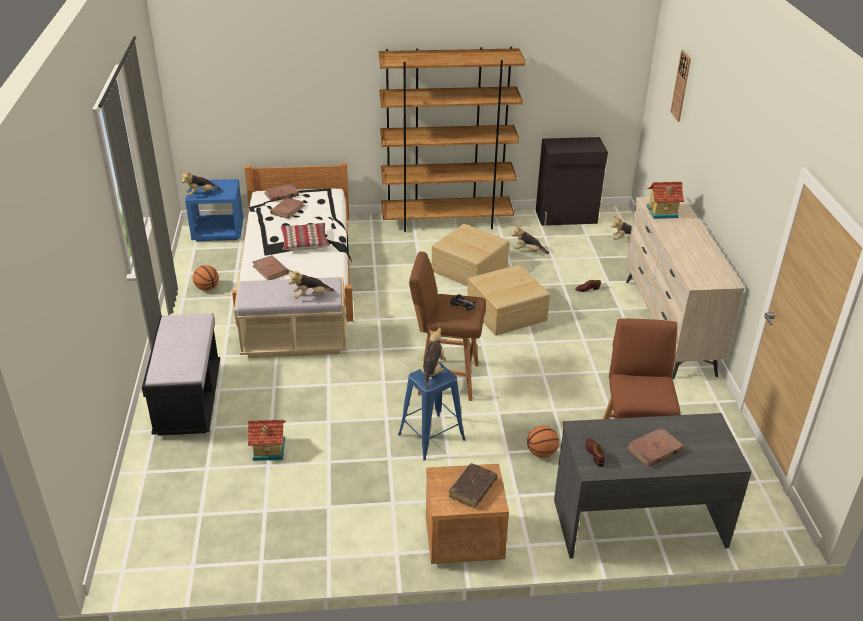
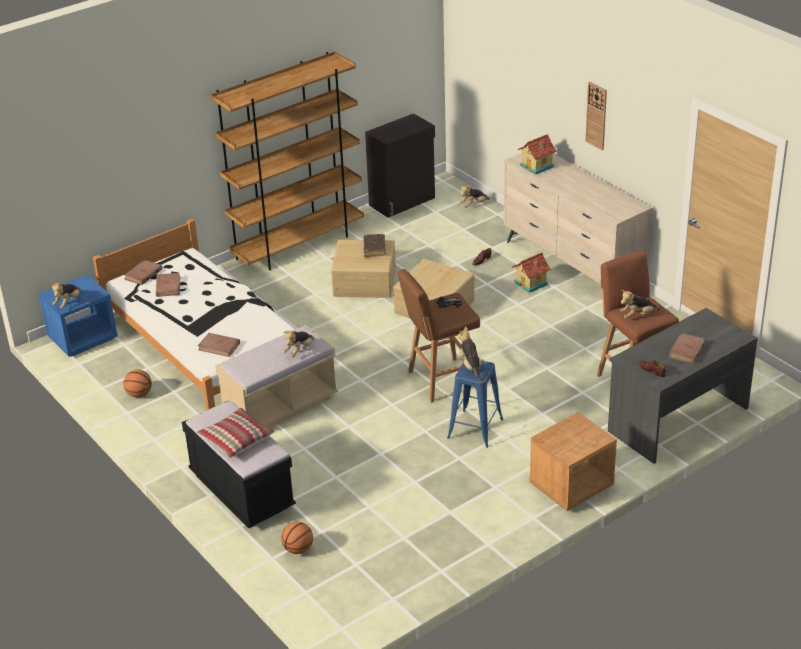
camera: 30 degrees left, 0 degrees up
(269, 450) = (357, 496): toy house -> toy house (531, 283)
(304, 242) = (220, 310): pillow -> pillow (236, 439)
(472, 489) = (578, 436): brown book -> brown book (374, 248)
(528, 251) = (400, 246): plush toy -> plush toy (637, 315)
(541, 453) = (568, 403): basketball -> basketball (298, 549)
(681, 86) = (503, 47): wall clock -> wall clock (596, 115)

